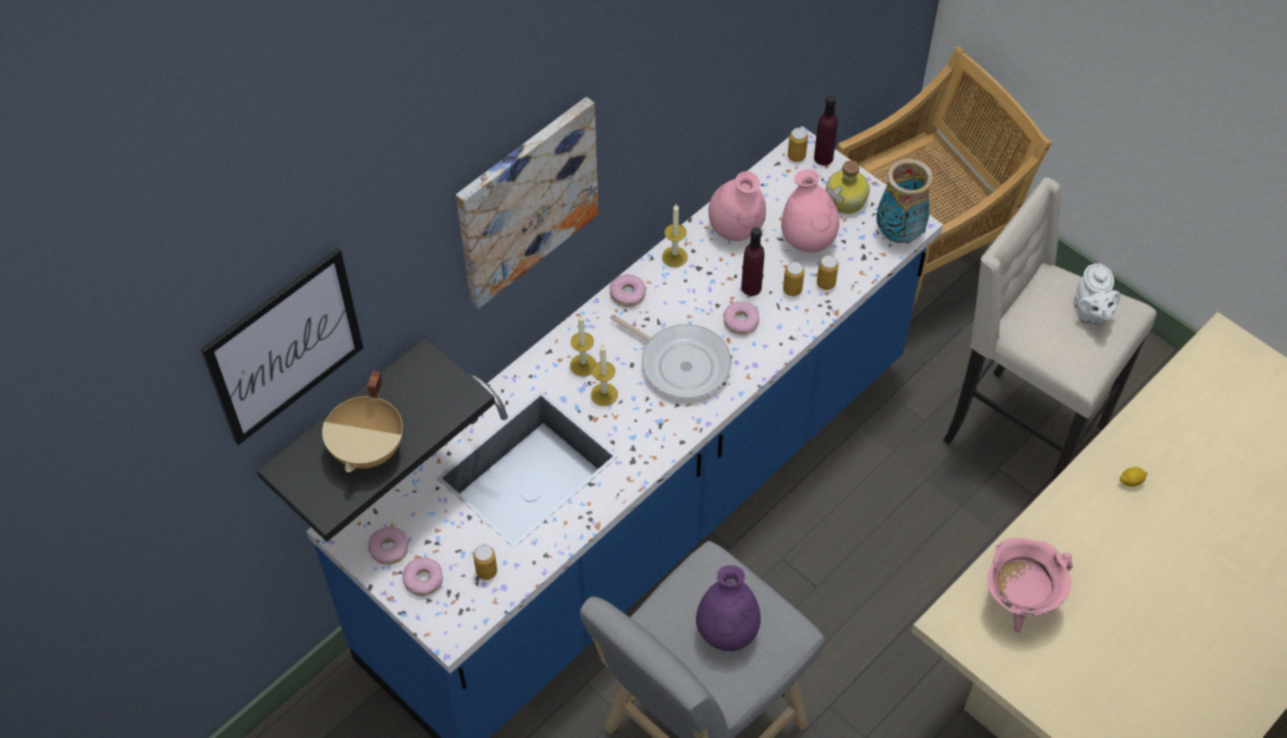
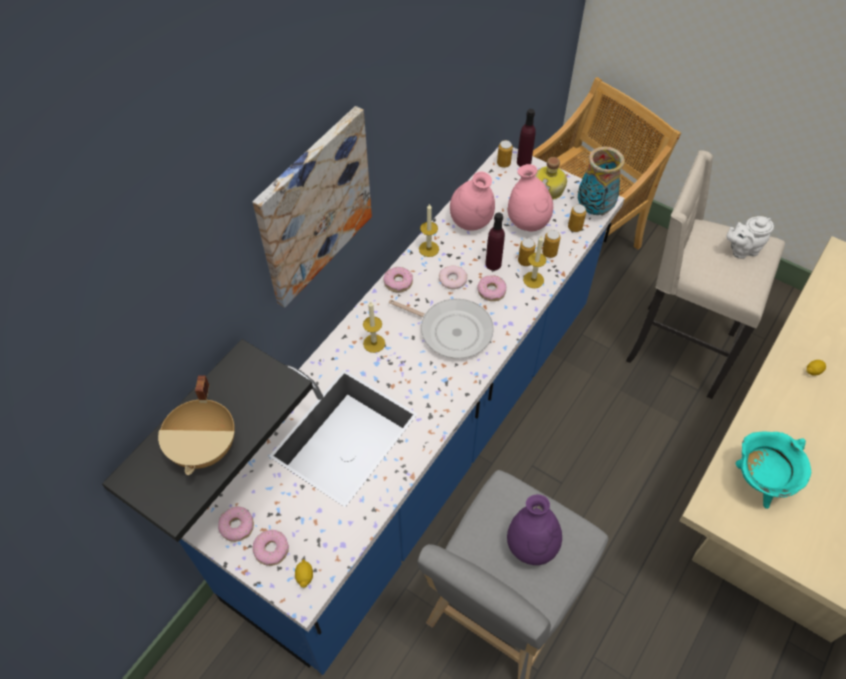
camera: 10 degrees left, 0 degrees up
(285, 347) = (106, 366): picture -> none
(455, 613) = (304, 576): none -> lemon
(486, 571) = (325, 533): can -> can (575, 227)
(604, 394) = (395, 364): candle -> candle (533, 280)
(695, 300) = (452, 279): none -> donut
(1019, 601) = (759, 482): pink cooking pot -> turquoise cooking pot
(1090, 313) = (741, 250): white teapot -> white teapot turned 90 degrees clockwise

